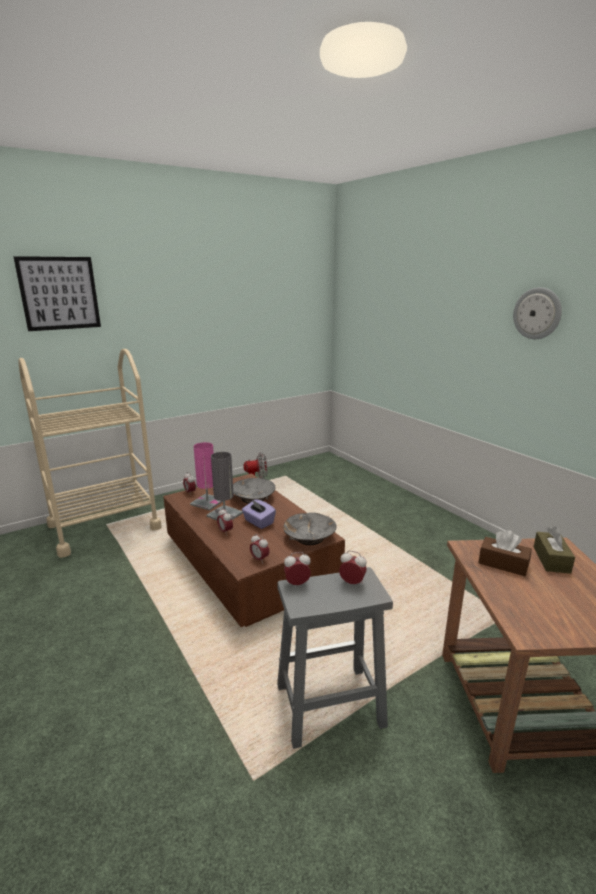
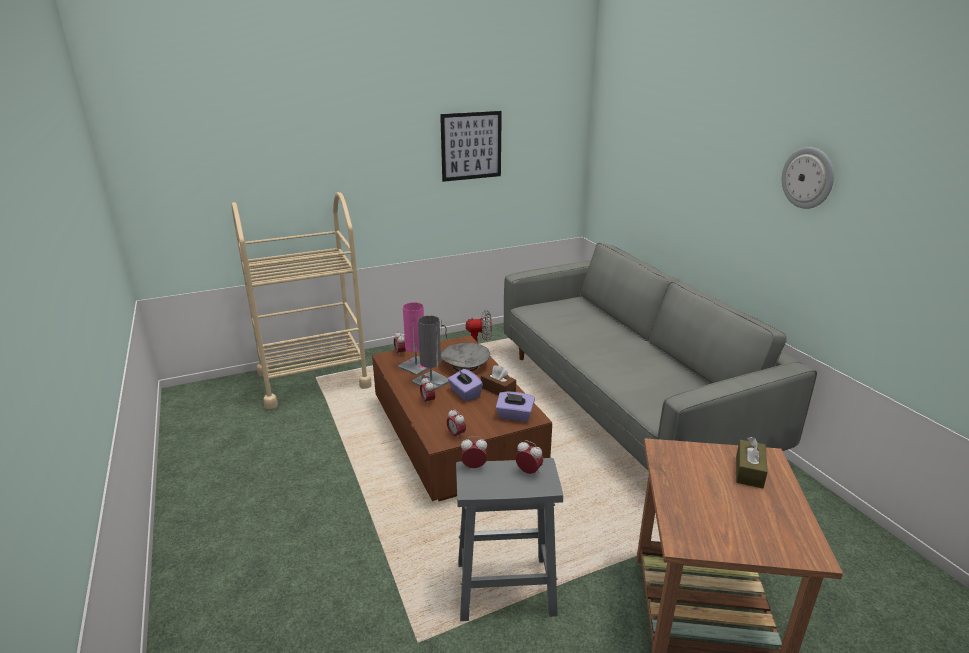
camera: 10 degrees right, 5 degrees up
(59, 293) = (274, 130): picture -> picture (471, 146)
(309, 537) = (514, 416): grey bowl -> purple tissue box
(390, 520) = (625, 401): none -> grey sofa
(503, 564) = (693, 470): brown tissue box -> brown tissue box (498, 389)

